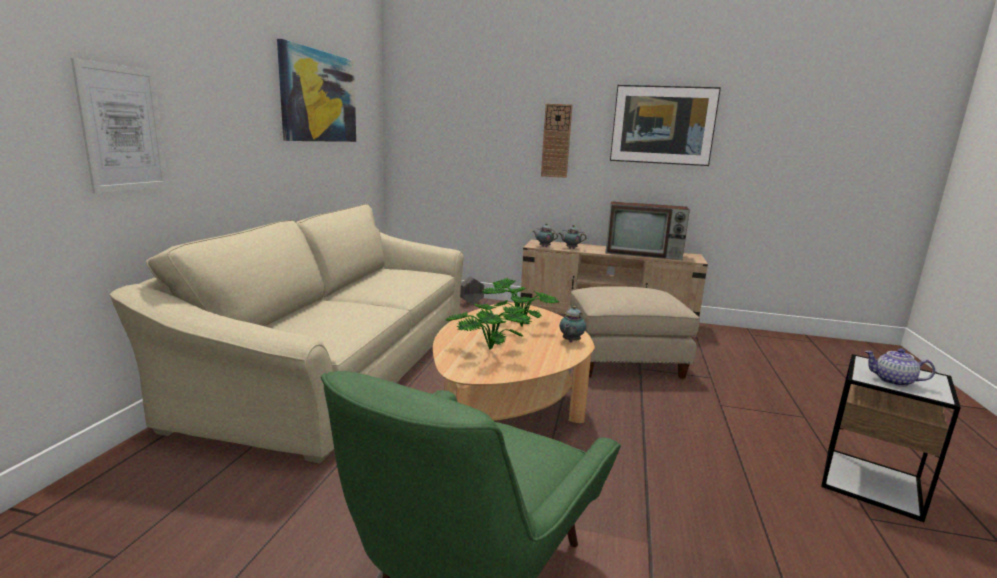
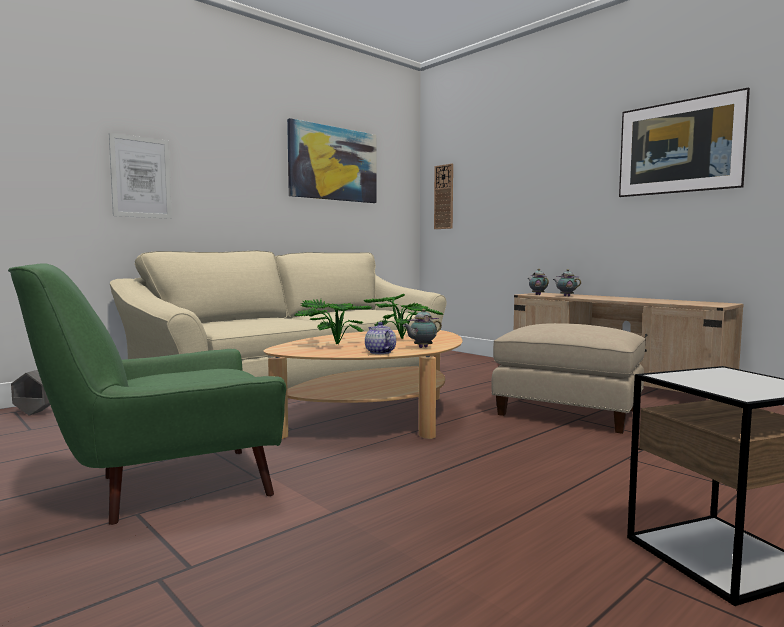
camera: 35 degrees right, 10 degrees down
(471, 303) = (479, 360): grey planter -> grey planter (35, 413)
(556, 141) = (563, 184): wall clock -> wall clock (444, 197)
(644, 254) = (651, 300): television -> none
(893, 381) = (705, 381): teapot -> teapot (379, 352)

